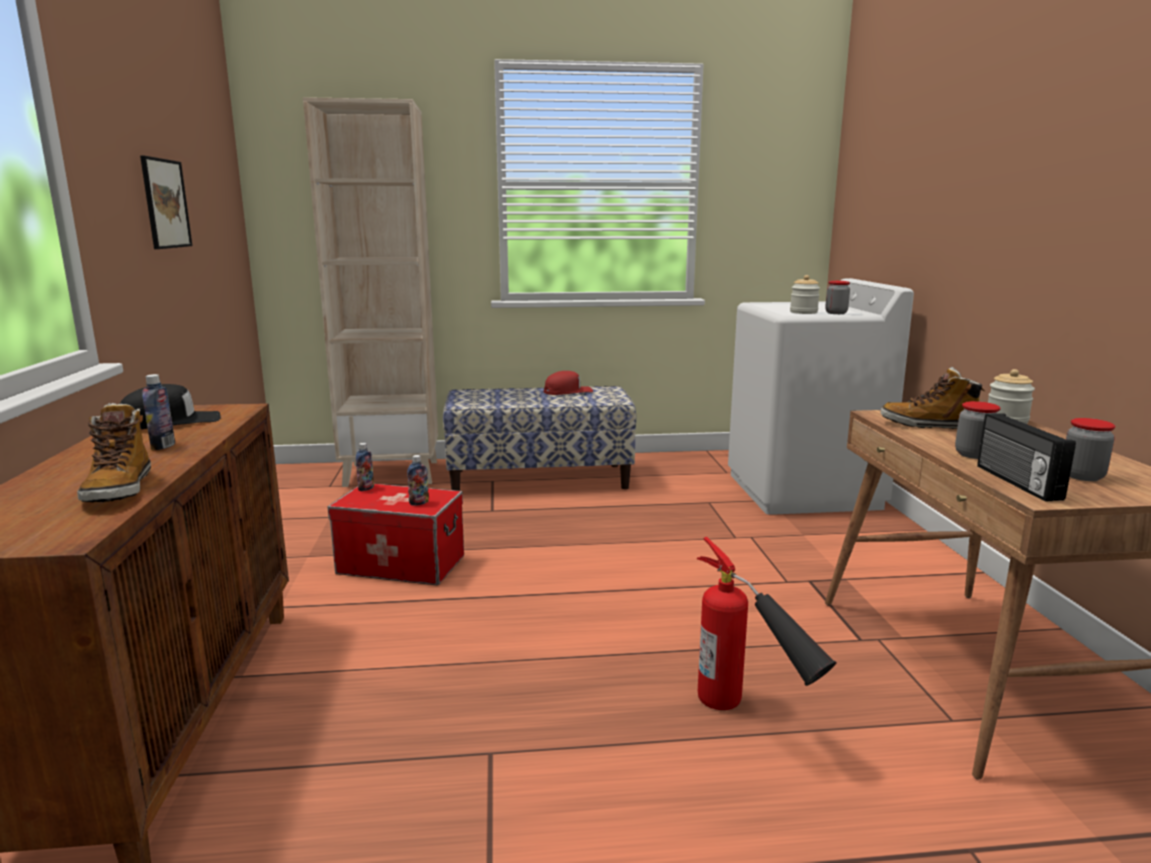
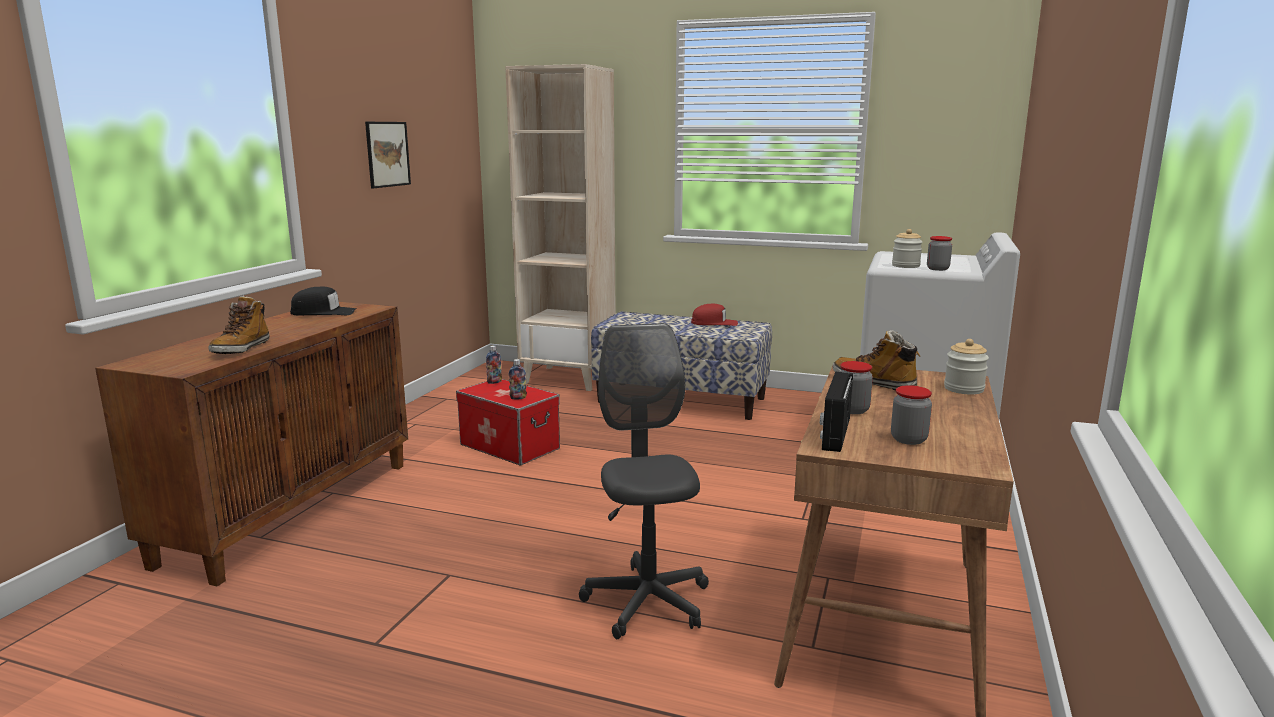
camera: 25 degrees right, 0 degrees up
(163, 446) = (297, 327): bottle -> none
(750, 719) = (647, 602): fire extinguisher -> grey office chair

